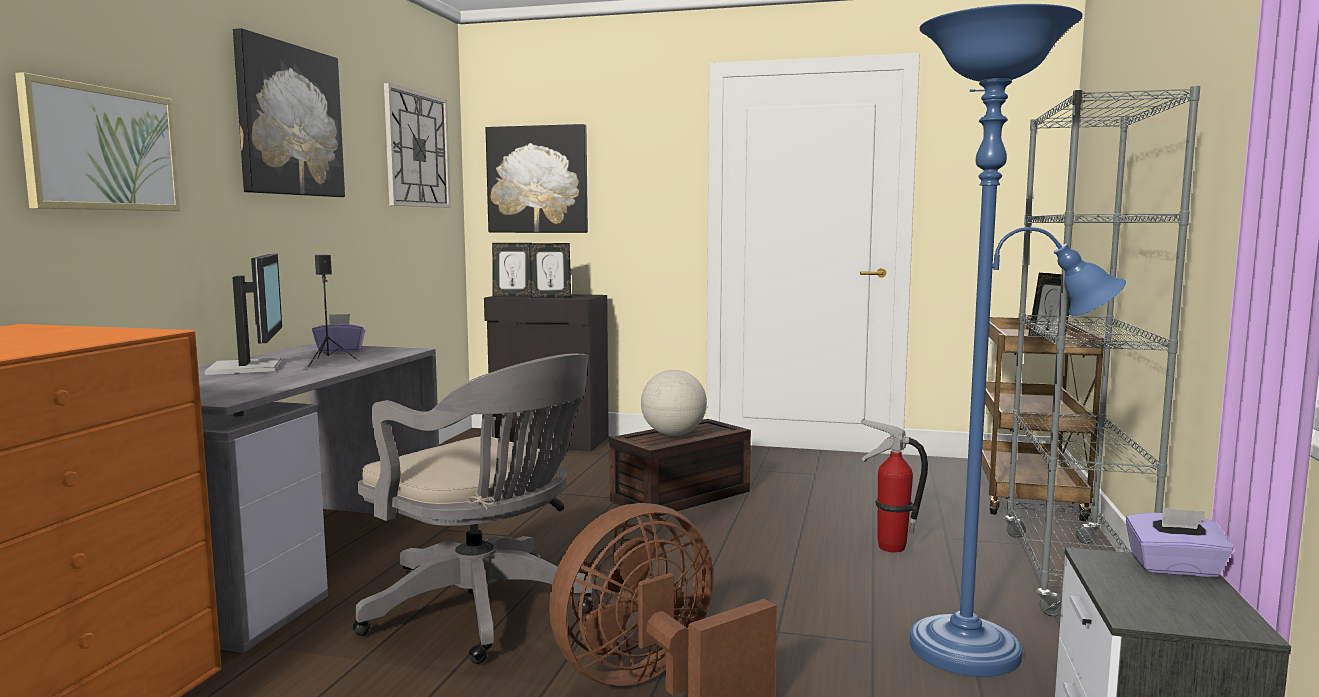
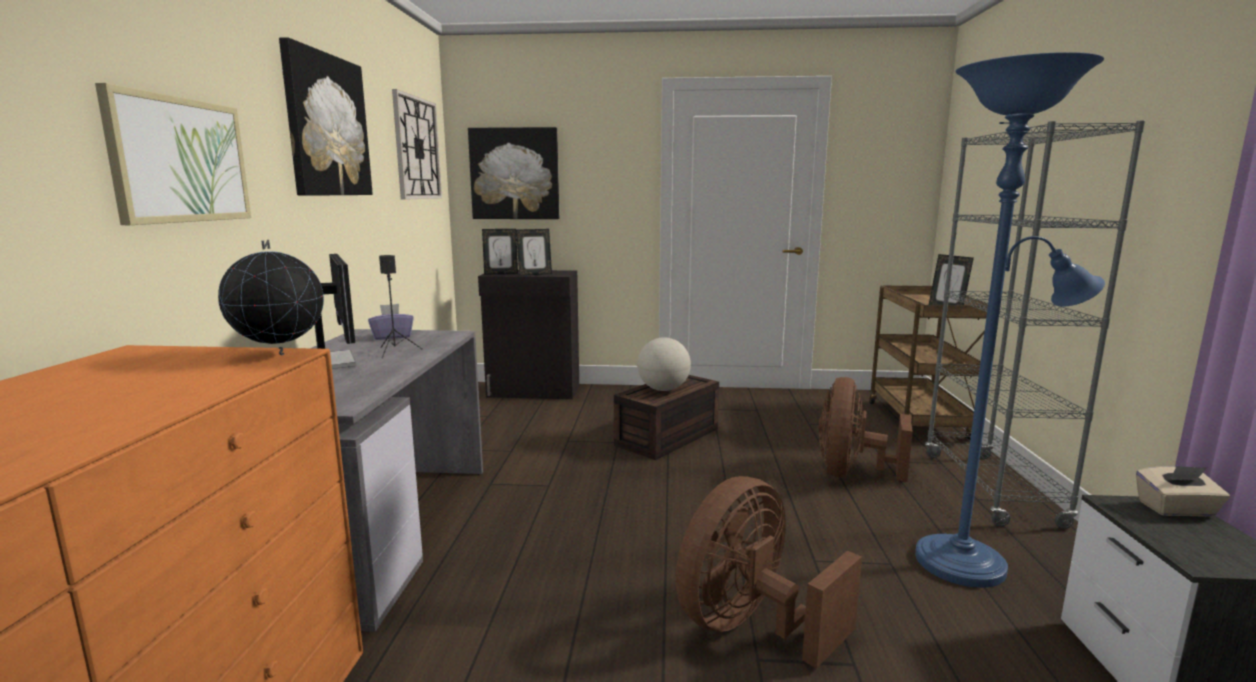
camera: 10 degrees left, 5 degrees up
(141, 332) = (279, 355): none -> globe
(485, 611) = (570, 564): grey office chair -> none
(890, 547) = (851, 473): fire extinguisher -> brown fan
(1175, 568) = (1176, 510): purple tissue box -> beige tissue box

